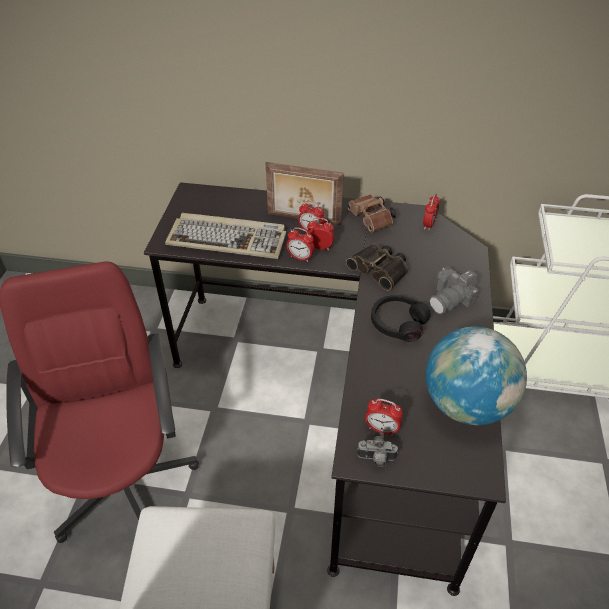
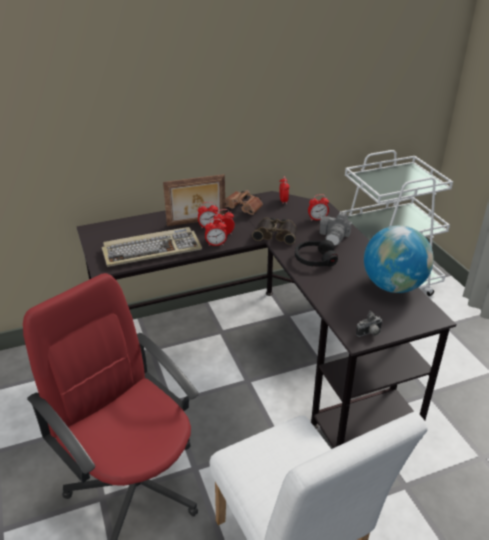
camera: 30 degrees left, 10 degrees down
(382, 429) = (358, 317): alarm clock -> alarm clock (317, 219)

